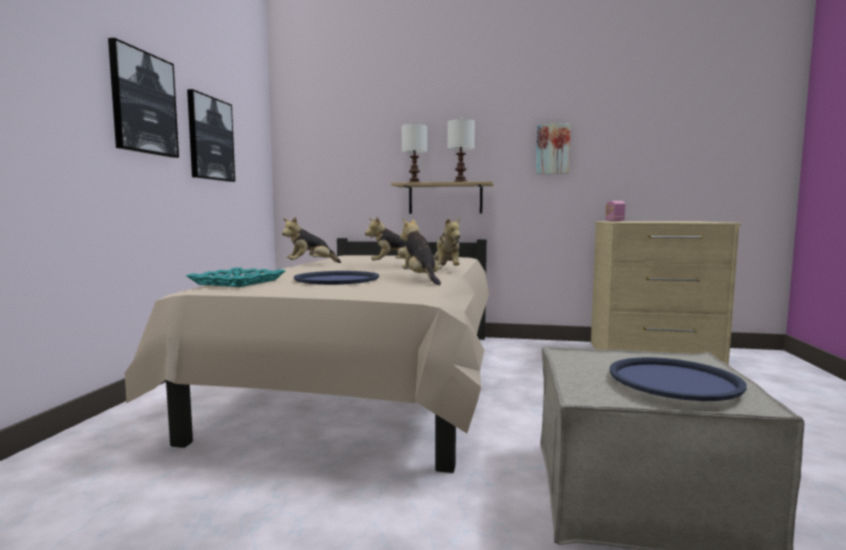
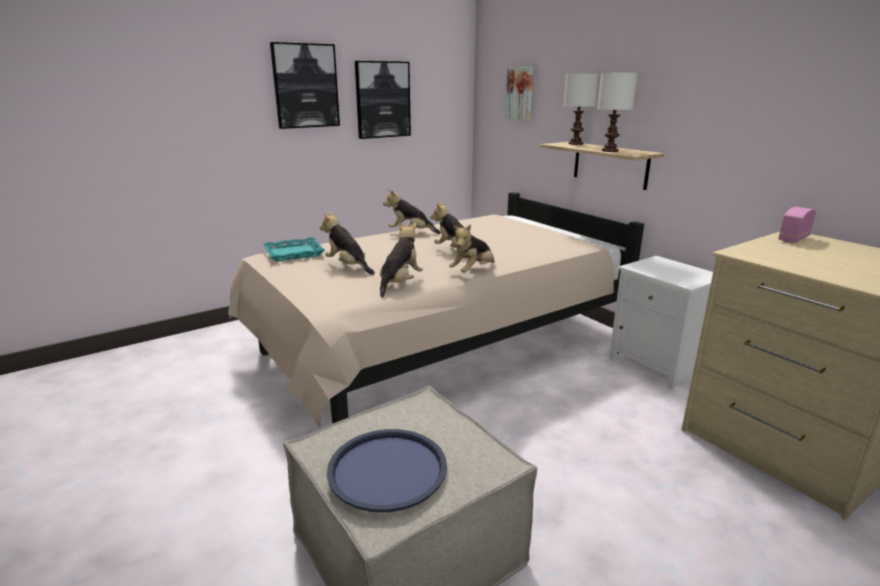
camera: 45 degrees right, 15 degrees up
(337, 279) = (348, 266): blue tray -> plush toy
(530, 345) = (658, 365): none -> white nightstand
(552, 149) = (748, 112): picture -> picture (520, 93)

